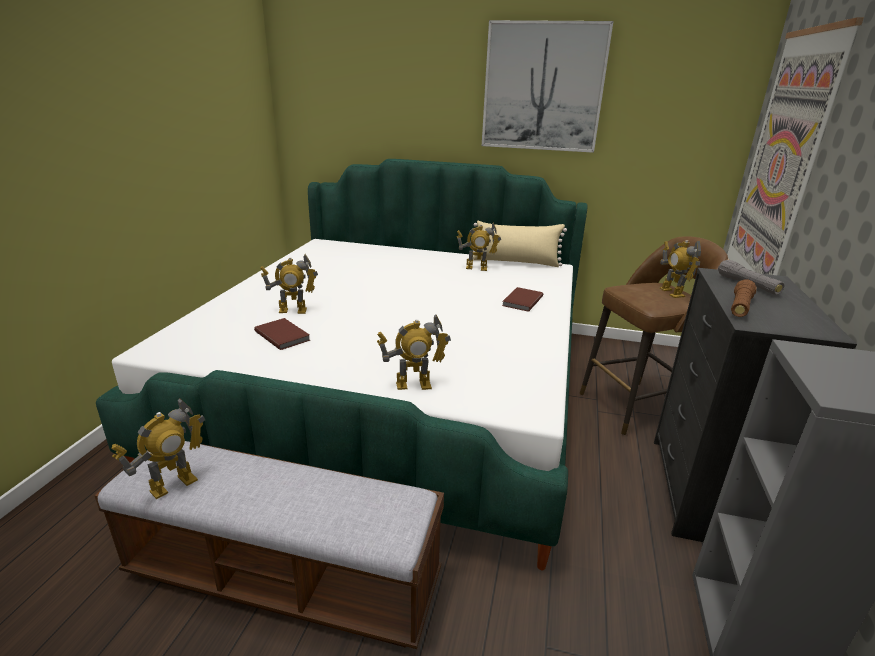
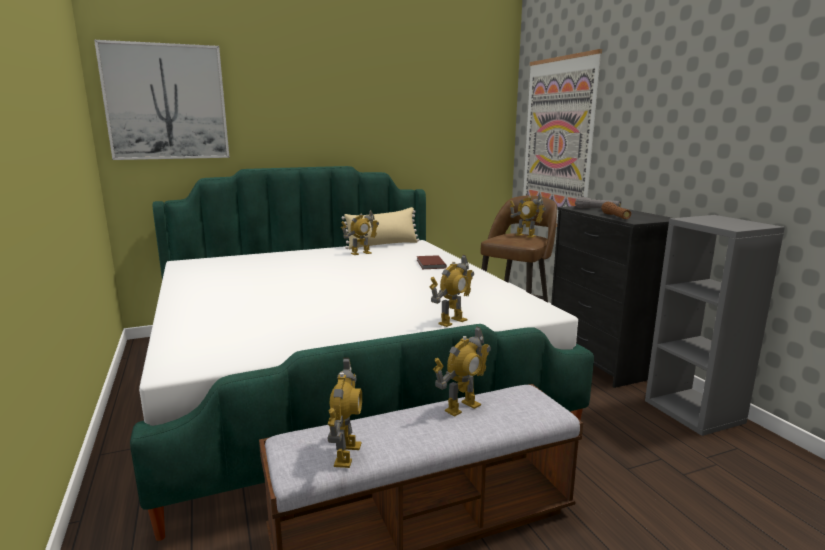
camera: 35 degrees left, 10 degrees down
(283, 335) = (289, 324): brown book -> none
(293, 311) = (262, 308): toy robot -> toy robot (462, 407)
(543, 87) = (374, 100): picture -> picture (166, 102)

